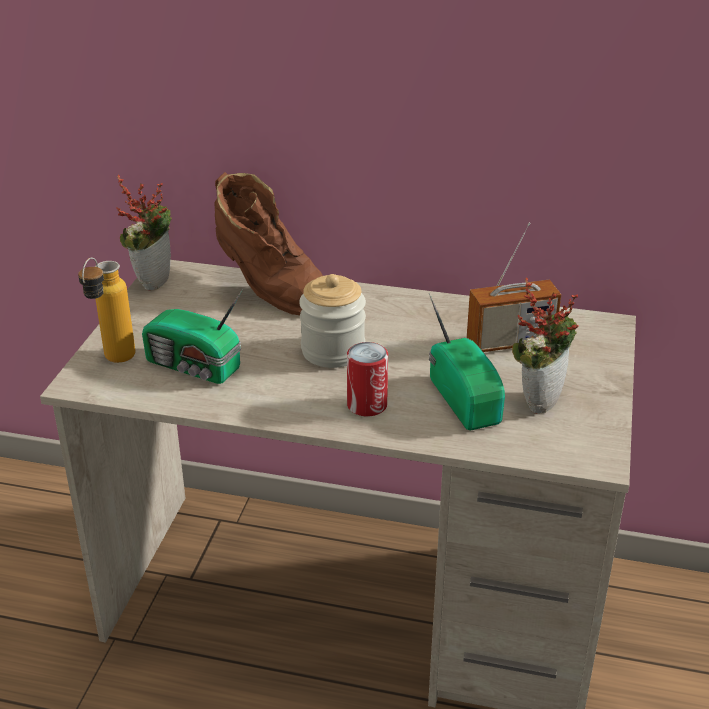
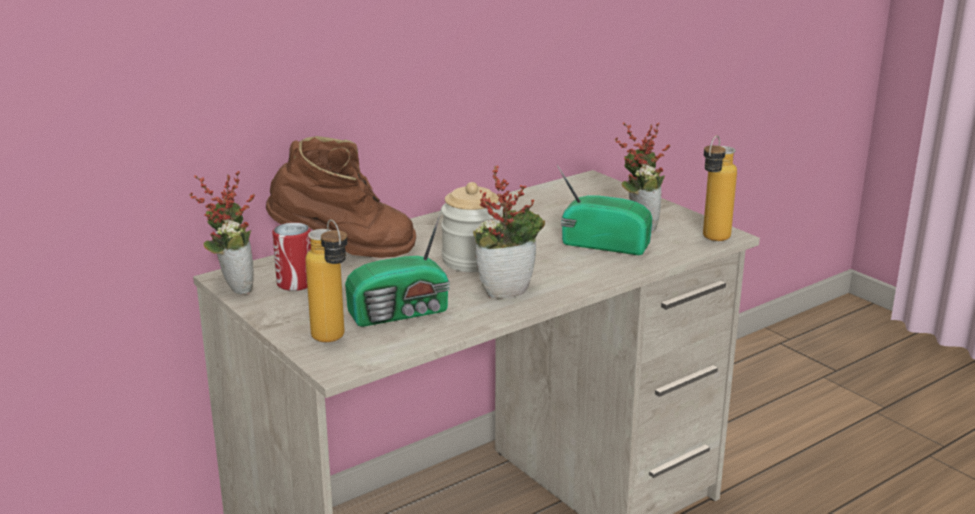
camera: 50 degrees left, 10 degrees down
(297, 394) = (507, 290): none -> potted plant
(367, 405) = (560, 274): can -> can (295, 283)
(510, 342) = (561, 209): radio -> none
(570, 457) = (711, 240): none -> bottle

